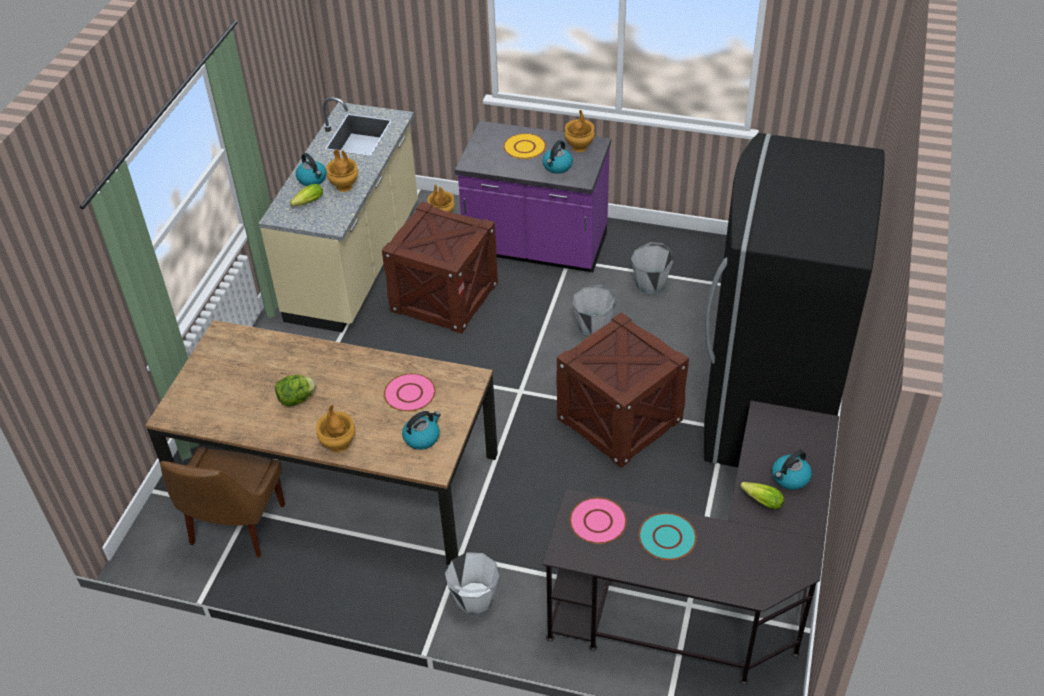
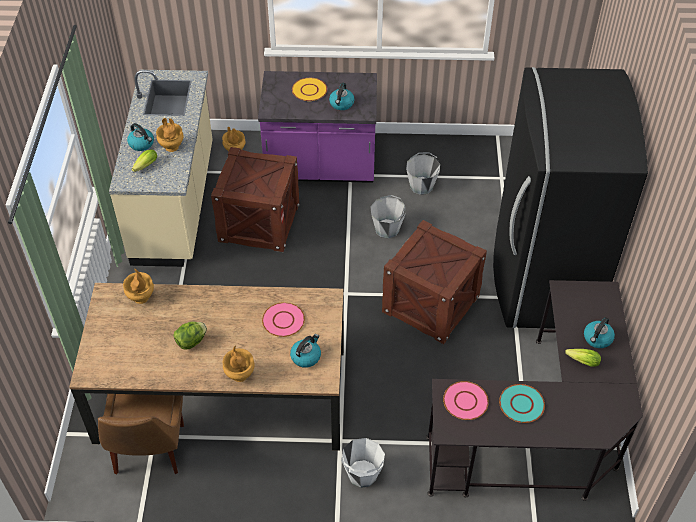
camera: 15 degrees left, 5 degrees up
(579, 148) = (354, 84): brown vase -> brown vase (141, 298)

